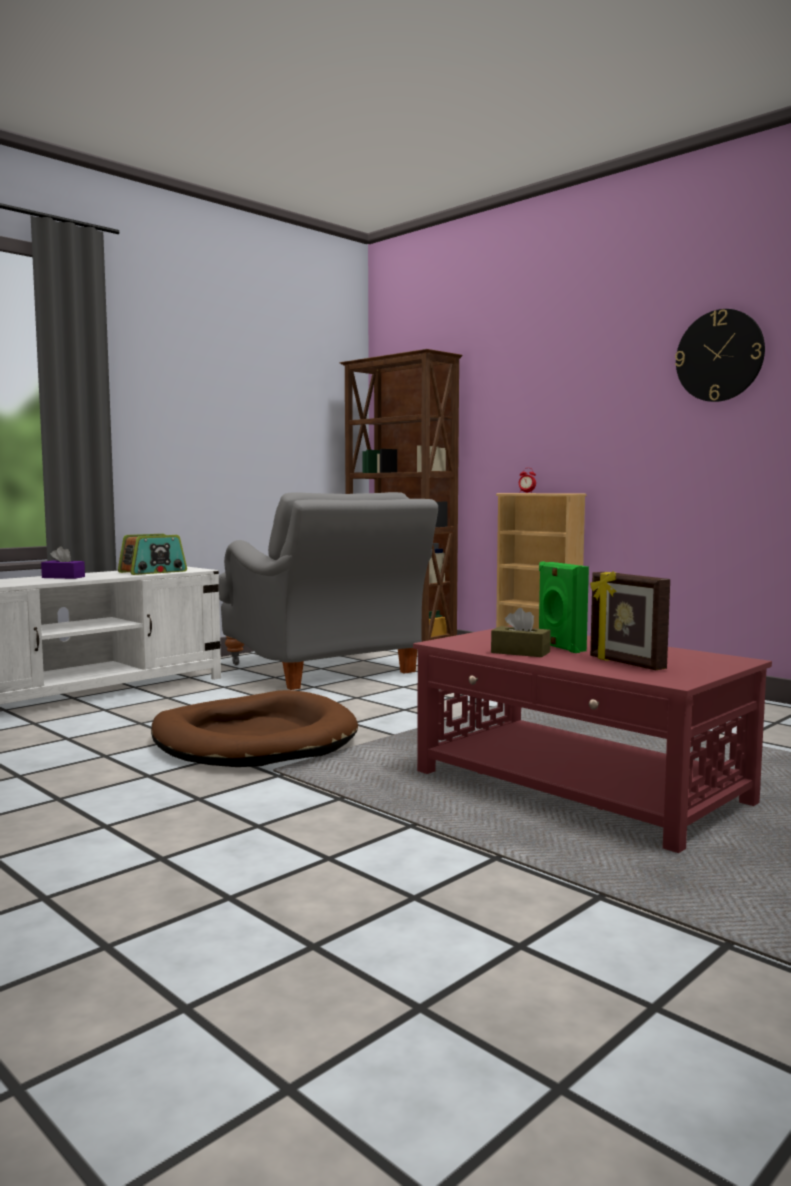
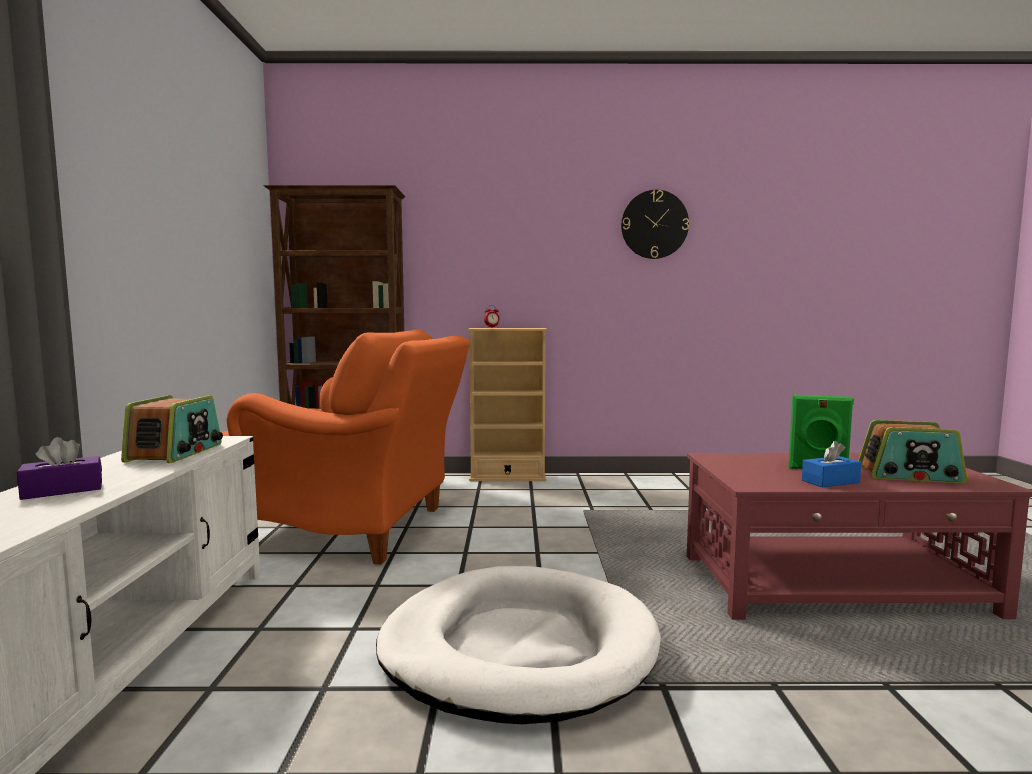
camera: 45 degrees left, 0 degrees up
(254, 739) = (517, 649): brown dog bed -> white dog bed
(325, 670) = (353, 528): grey armchair -> orange armchair
(520, 652) = (830, 481): brown tissue box -> blue tissue box
(625, 663) = (909, 475): picture frame -> radio

